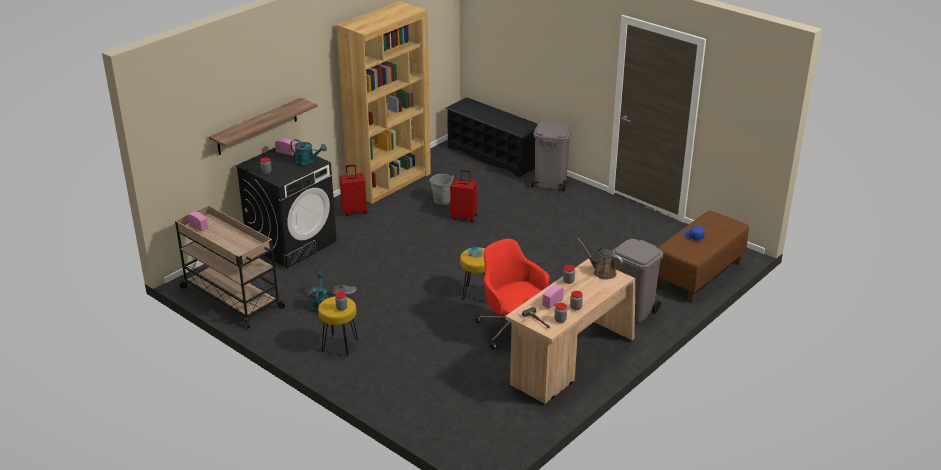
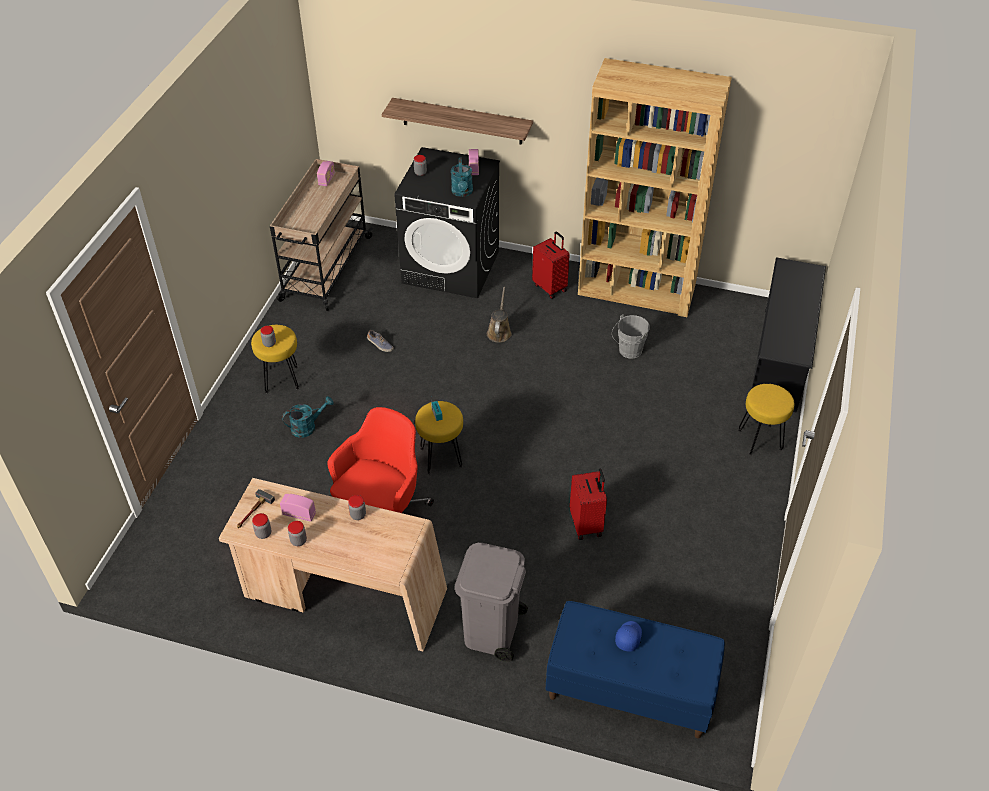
camera: 65 degrees right, 15 degrees up
(319, 304) = (347, 334): turquoise watering can -> turquoise watering can (308, 427)
(464, 217) = (606, 384): red suitcase -> red suitcase (587, 524)
(550, 183) = (759, 439): grey trash can -> yellow stool
(602, 272) = (397, 544): brown watering can -> brown watering can (499, 331)
(698, 275) = (629, 689): brown bench -> blue bench

